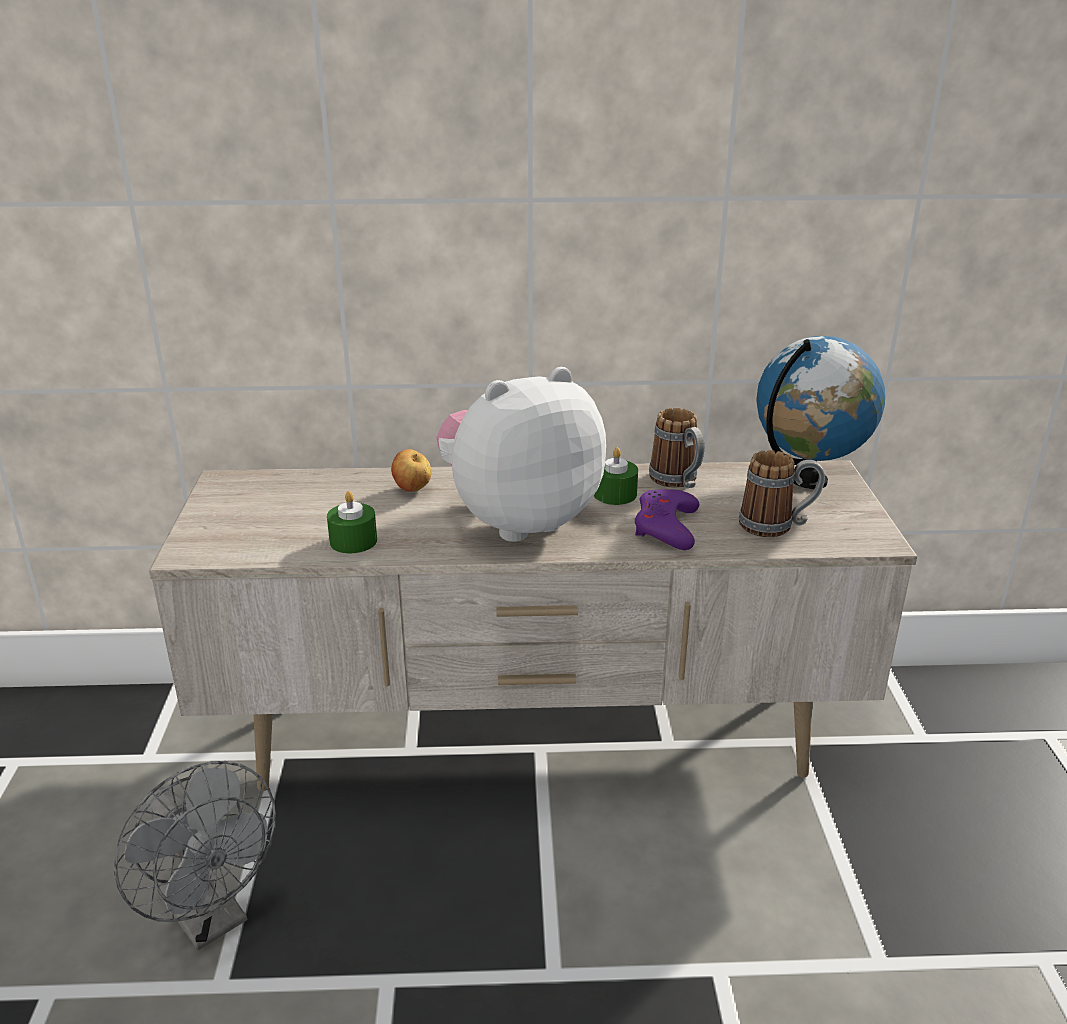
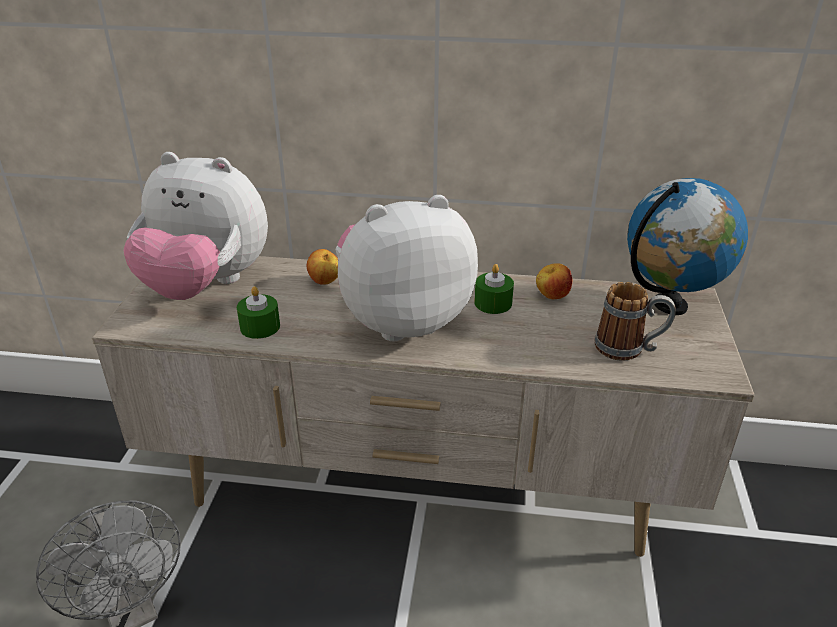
camera: 10 degrees right, 5 degrees up
(270, 505) = (206, 286): none -> plush toy
(666, 526) = (528, 340): purple game controller -> none
(678, 482) = (552, 296): mug -> apple

